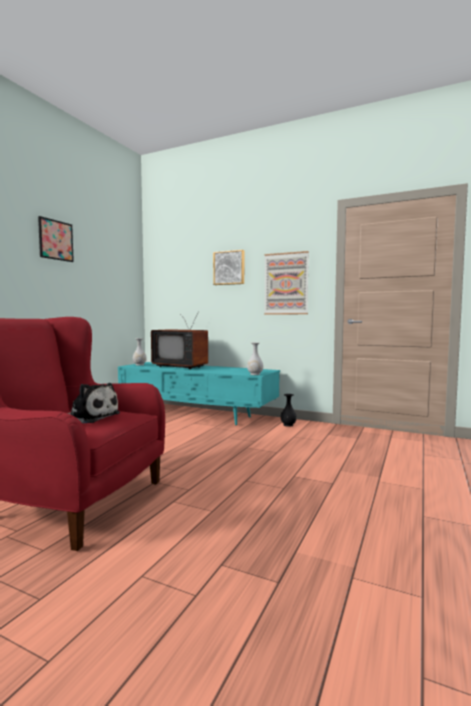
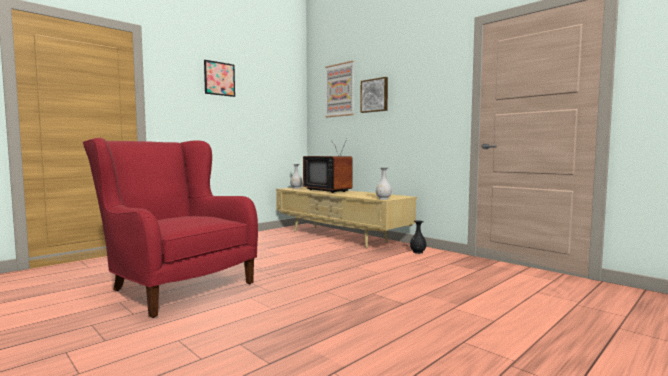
camera: 20 degrees right, 0 degrees up
(90, 417) = (188, 219): plush toy -> none
(197, 414) = (340, 236): turquoise tv stand -> beige tv stand
(286, 283) = (424, 108): picture -> picture (340, 90)

